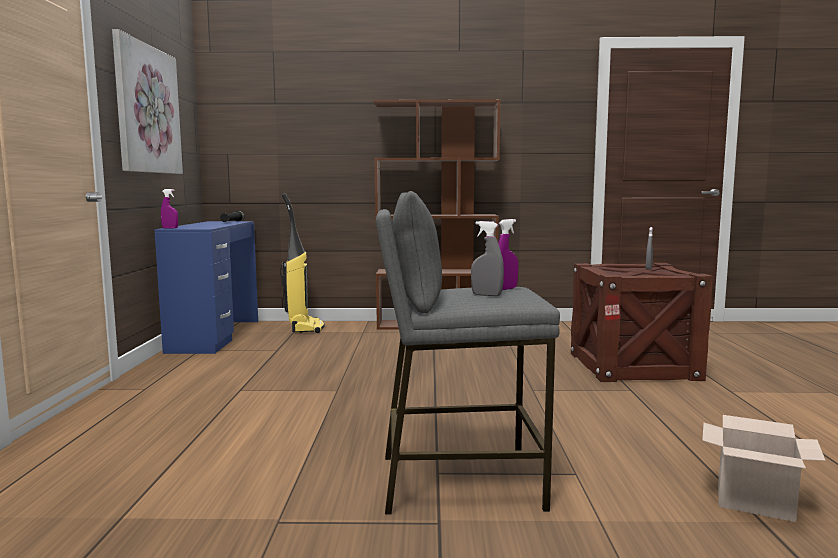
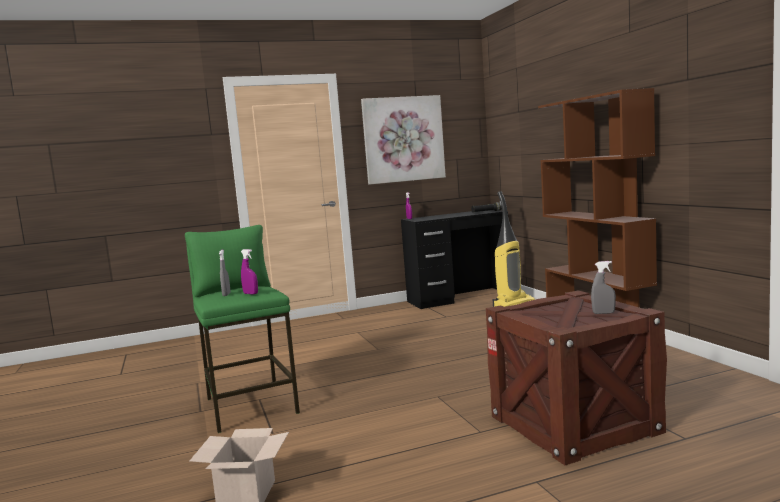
camera: 70 degrees right, 0 degrees up
(215, 335) = (459, 297): blue desk -> black desk
(458, 480) = (251, 405): grey stool -> green stool

